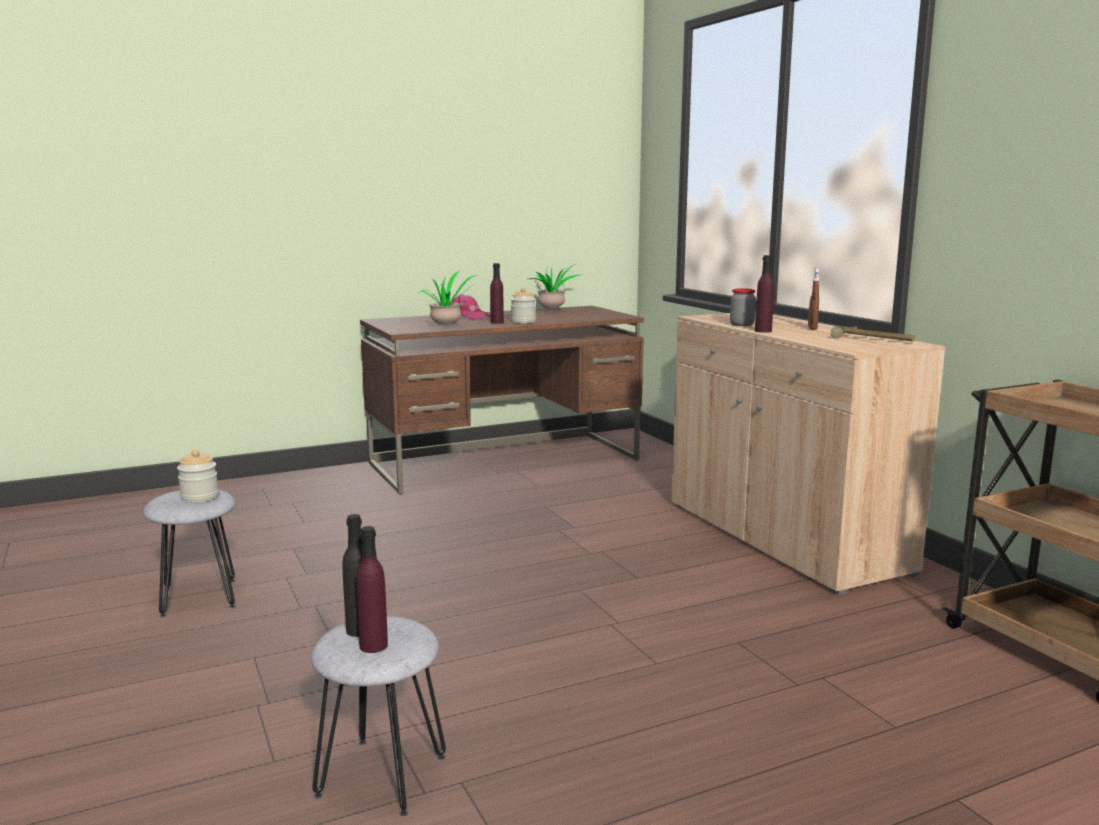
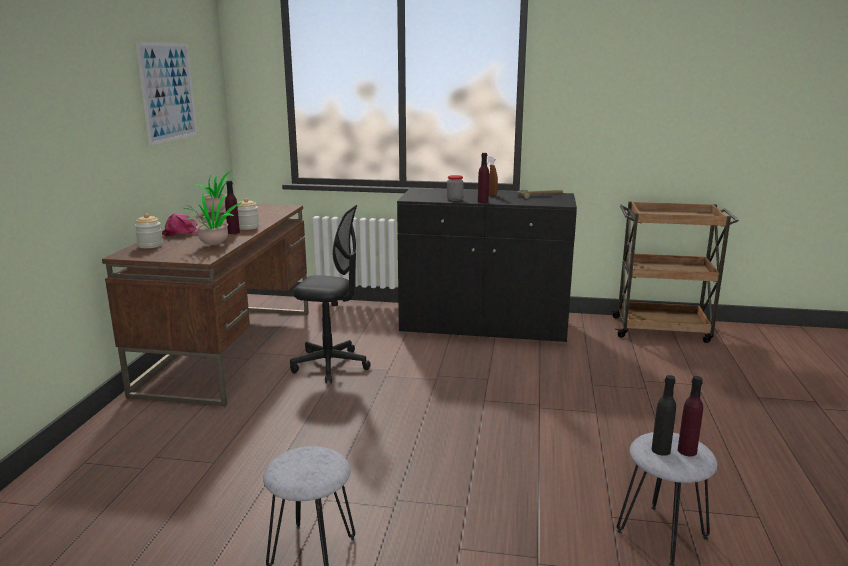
camera: 55 degrees left, 5 degrees up
(199, 497) = (314, 459): jar -> jar (150, 245)
(515, 171) = (168, 92): none -> picture
(540, 503) = (330, 365): none -> black office chair
(783, 537) = (483, 327): beige cabinet -> black cabinet

